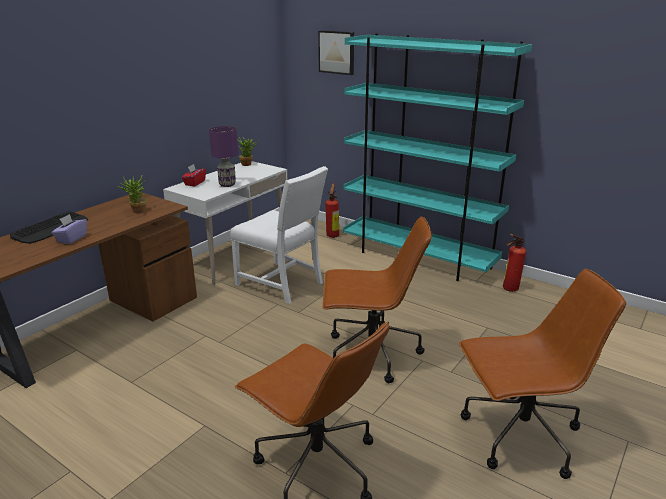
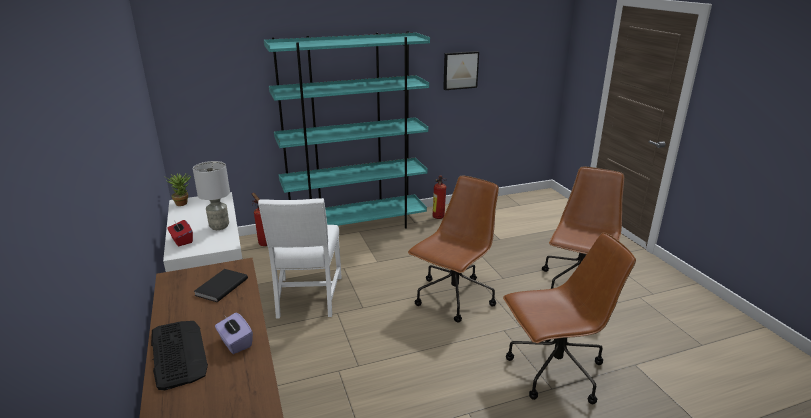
camera: 55 degrees left, 0 degrees up
(137, 211) = (220, 287): potted plant -> black book
(227, 185) = (219, 227): purple table lamp -> grey table lamp
(282, 283) = (307, 298): white chair -> white chair turned 105 degrees clockwise
(337, 52) = (225, 61): picture -> picture (460, 70)

